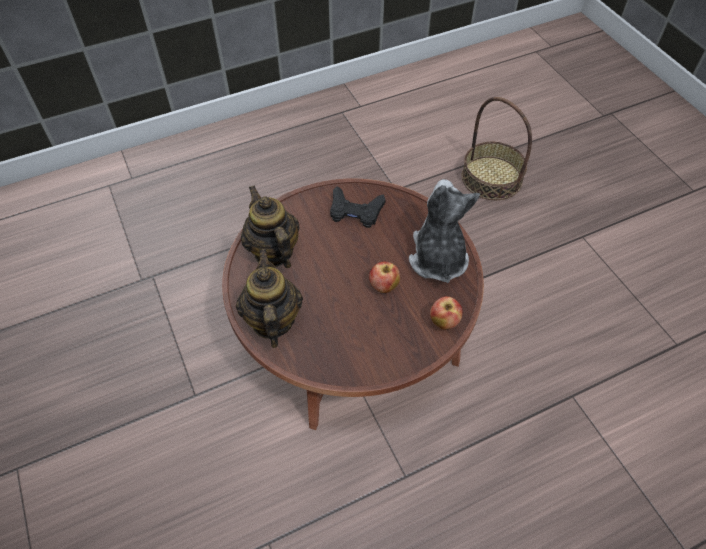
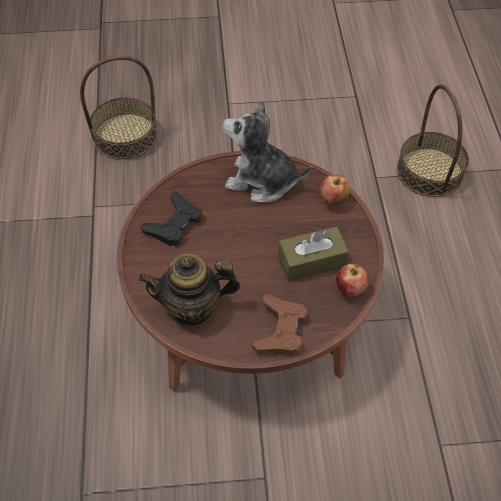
camera: 70 degrees left, 0 degrees up
(272, 321) = (280, 330): teapot -> brown game controller
(360, 325) = (311, 261): none -> brown tissue box
(383, 286) = (276, 230): apple -> apple (350, 289)
(616, 451) = (430, 171): none -> basket

